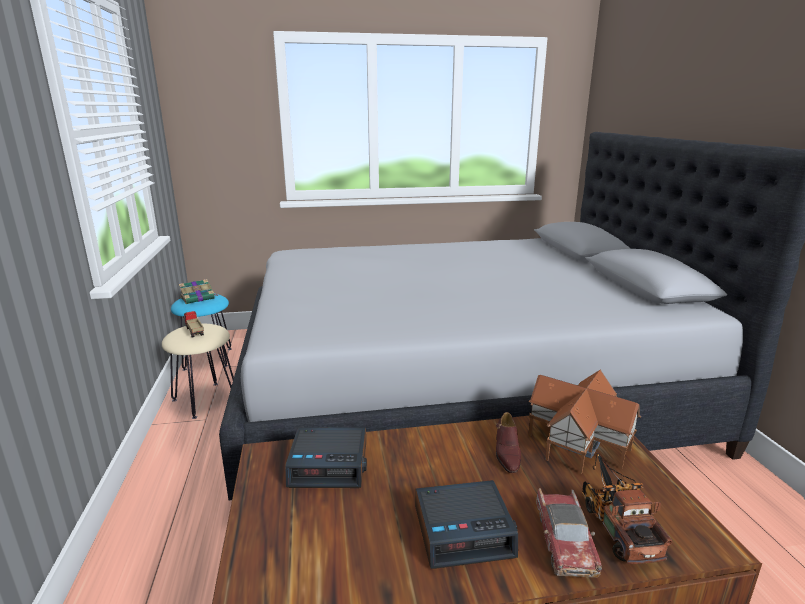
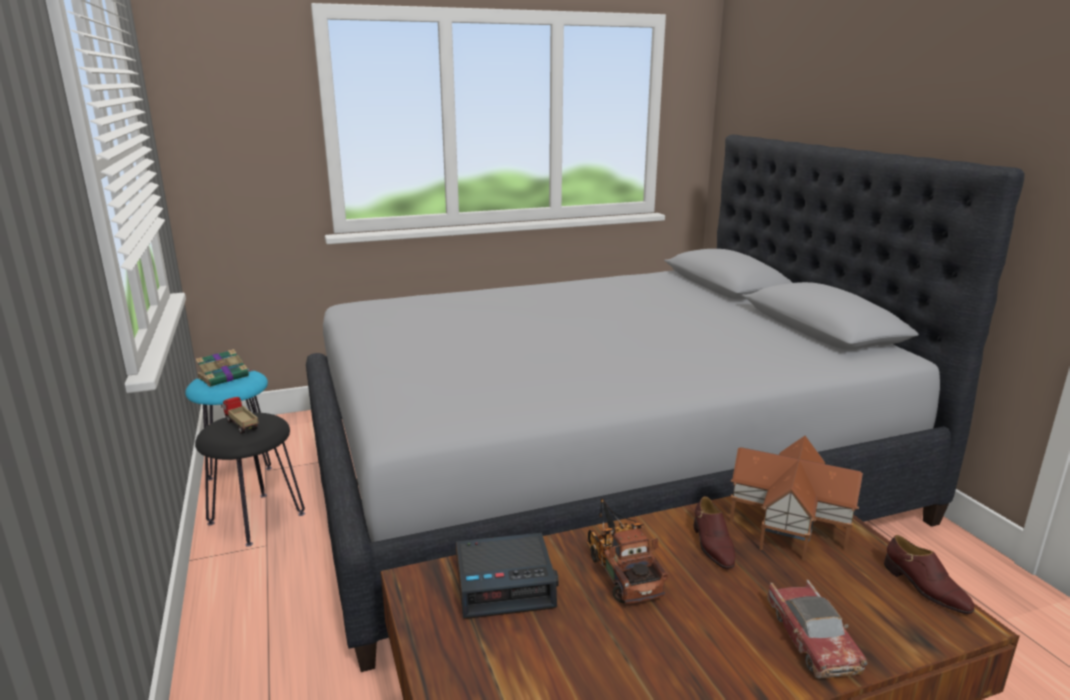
camera: 10 degrees left, 0 degrees up
(205, 400) = (257, 518): beige stool -> black stool
(464, 530) = (697, 643): alarm clock -> none
(616, 524) = (860, 613): toy truck -> toy truck (621, 569)
(683, 510) = (925, 588): none -> brown shoe

